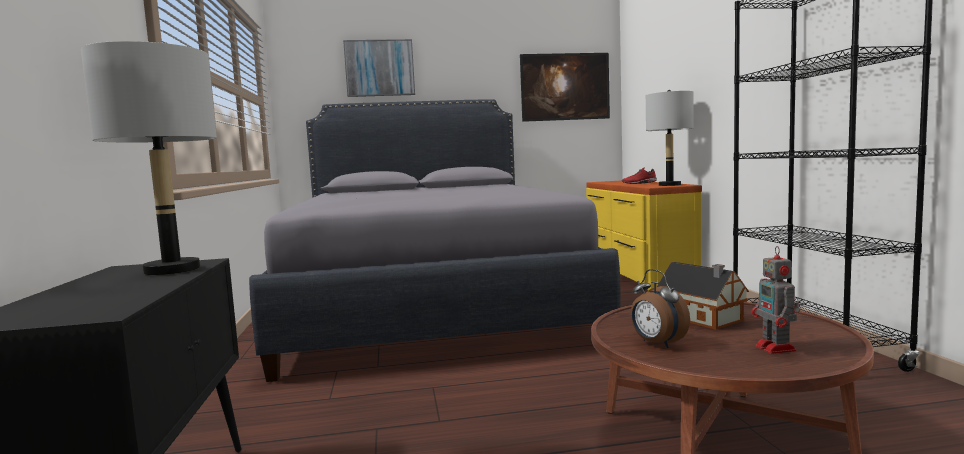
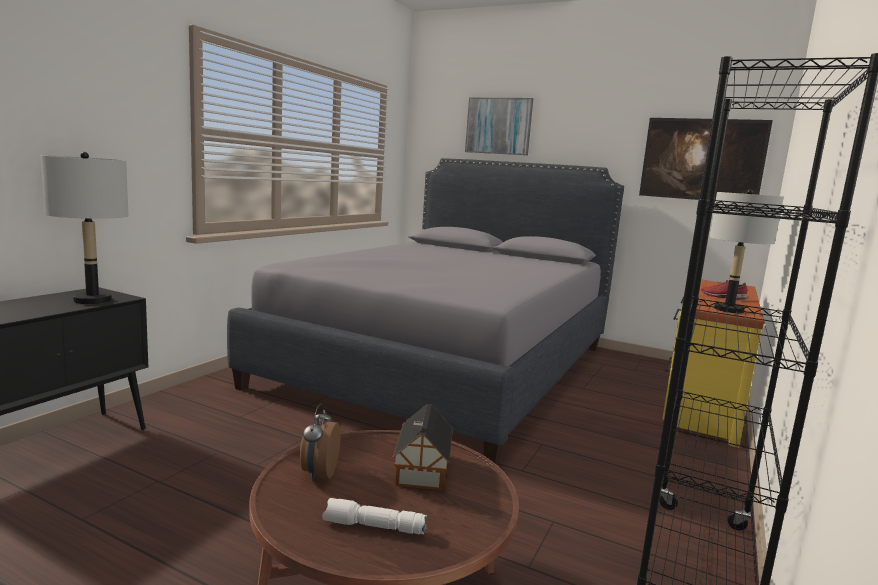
camera: 35 degrees right, 5 degrees up
(776, 349) = (373, 527): toy robot -> white flashlight

